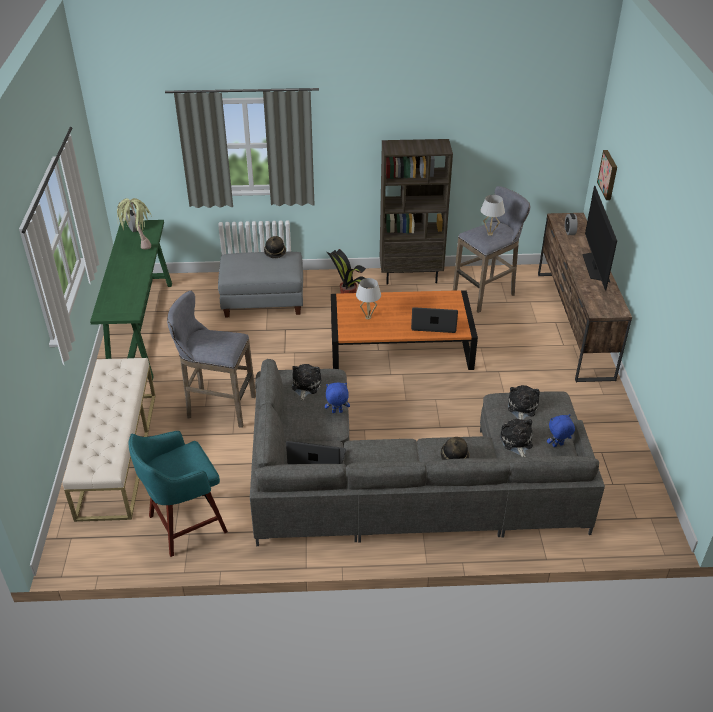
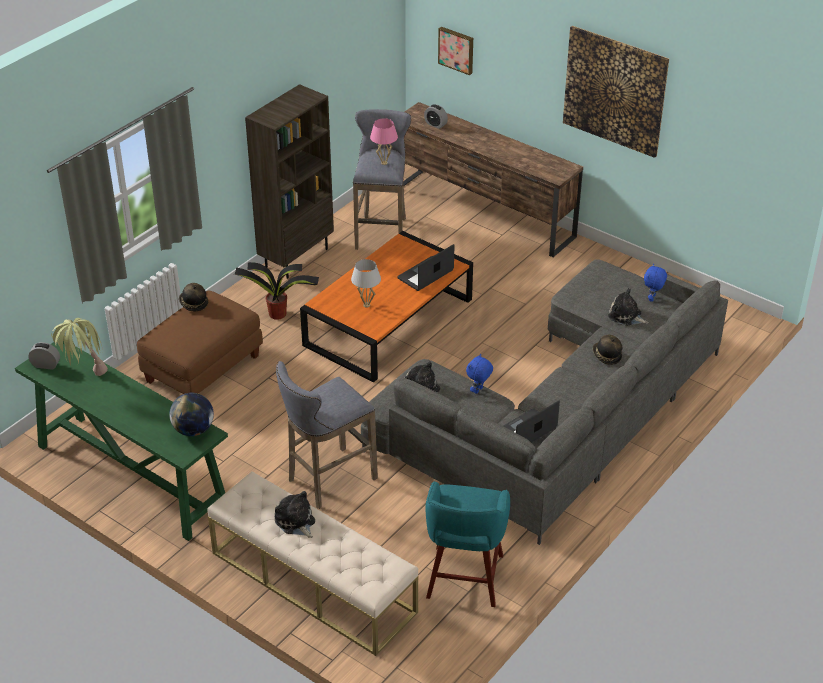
camera: 50 degrees left, 0 degrees up
(129, 306) = (193, 430): none -> globe
(263, 301) = (203, 368): grey ottoman -> brown ottoman
(490, 234) = (384, 163): white table lamp -> pink table lamp
(521, 408) = (591, 290): plush toy -> plush toy (296, 522)
(595, 266) = (499, 142): television -> none
(664, 254) = (615, 91): none -> picture

